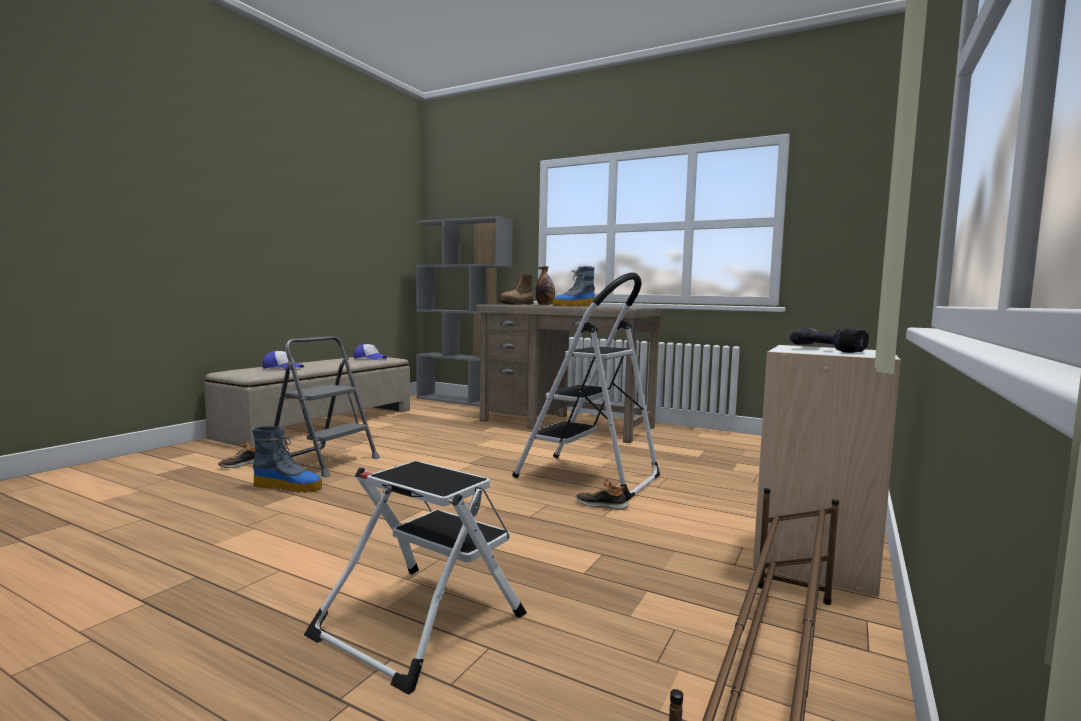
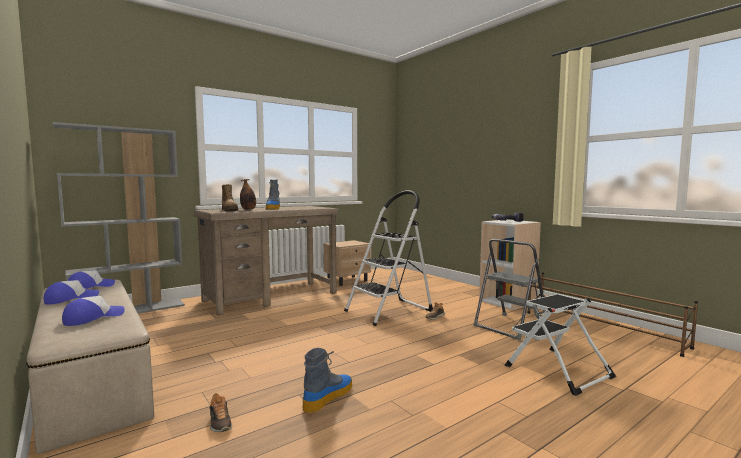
camera: 65 degrees left, 0 degrees up
(321, 460) = (257, 381): grey step ladder -> grey step ladder (509, 327)
(332, 360) = (71, 299): none -> cap
(702, 439) = (348, 281): none -> beige nightstand

